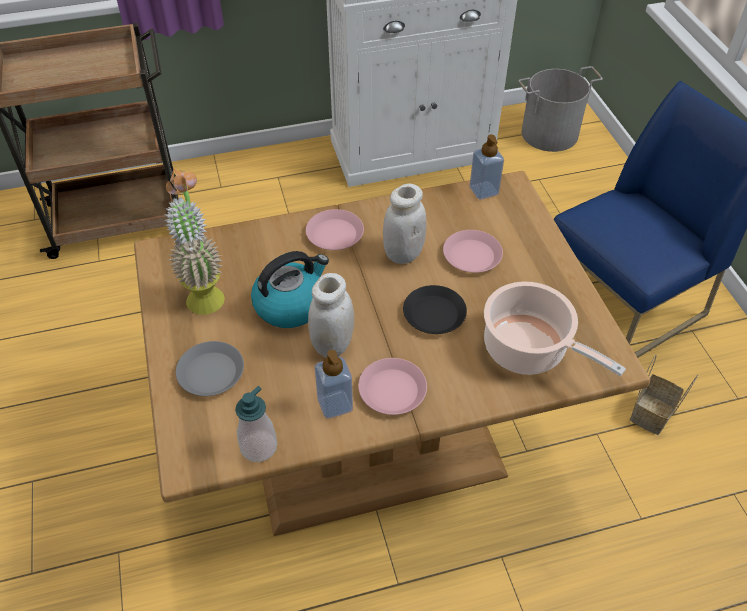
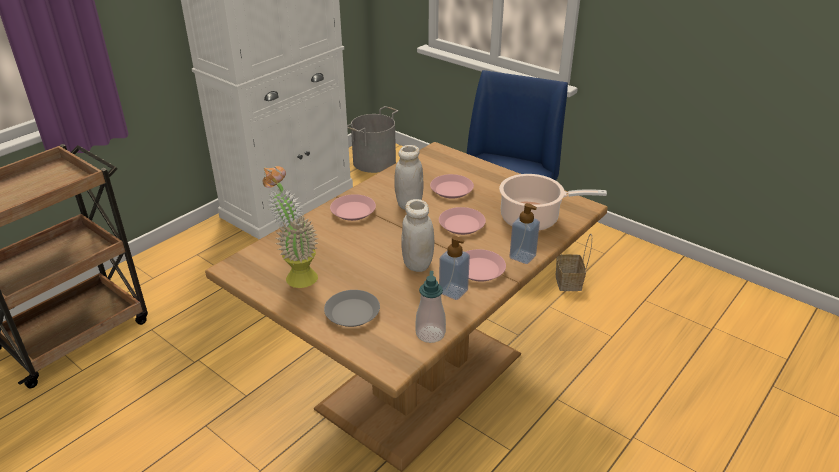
camera: 35 degrees left, 15 degrees down
(291, 304) = (365, 256): kettle -> none
(434, 314) = (462, 224): black plate -> pink plate
(483, 191) = (422, 158): soap dispenser -> soap dispenser (522, 256)

